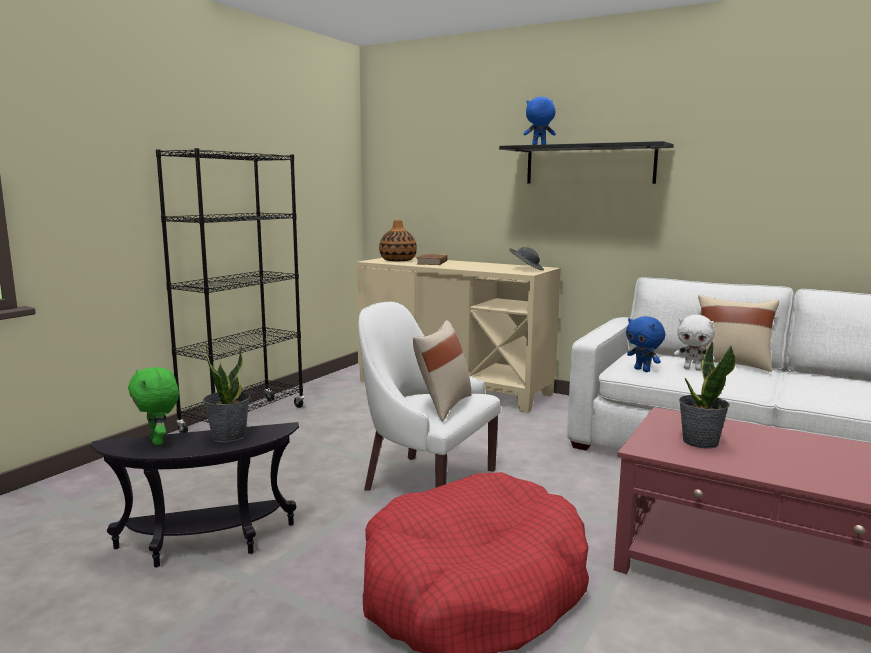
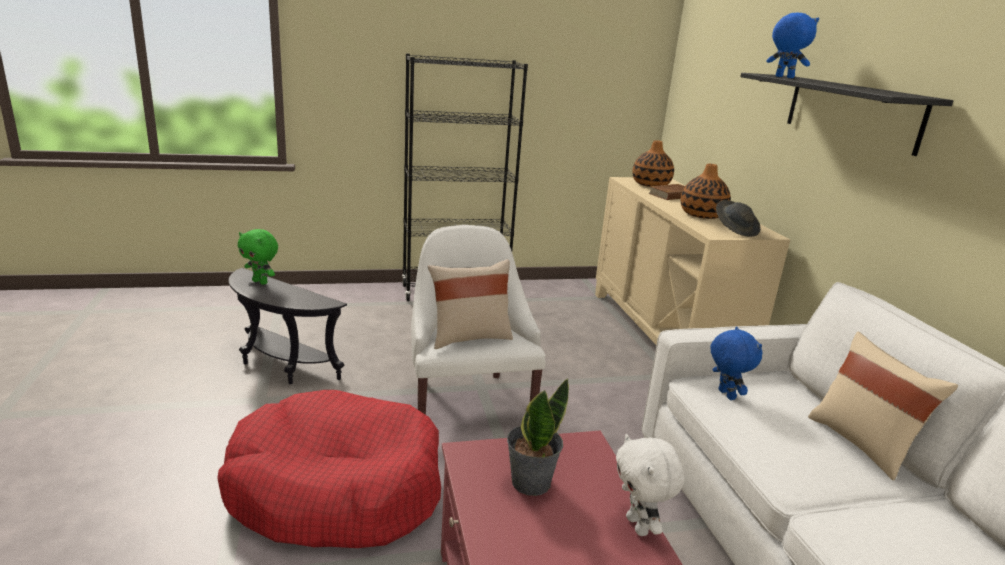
camera: 45 degrees right, 10 degrees up
(159, 441) = (261, 282): green plush toy -> green plush toy turned 75 degrees counterclockwise
(228, 436) = (294, 295): potted plant -> none
(485, 267) = (702, 215): none -> vase
(643, 370) = (725, 395): blue plush toy -> blue plush toy turned 150 degrees clockwise
(692, 369) = (781, 422): white plush toy -> white plush toy (638, 526)

